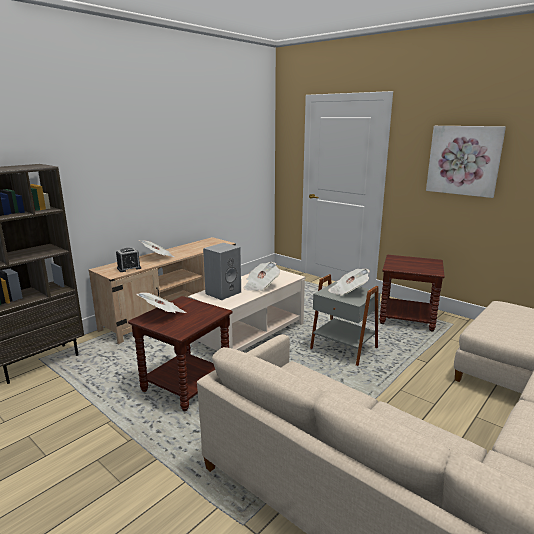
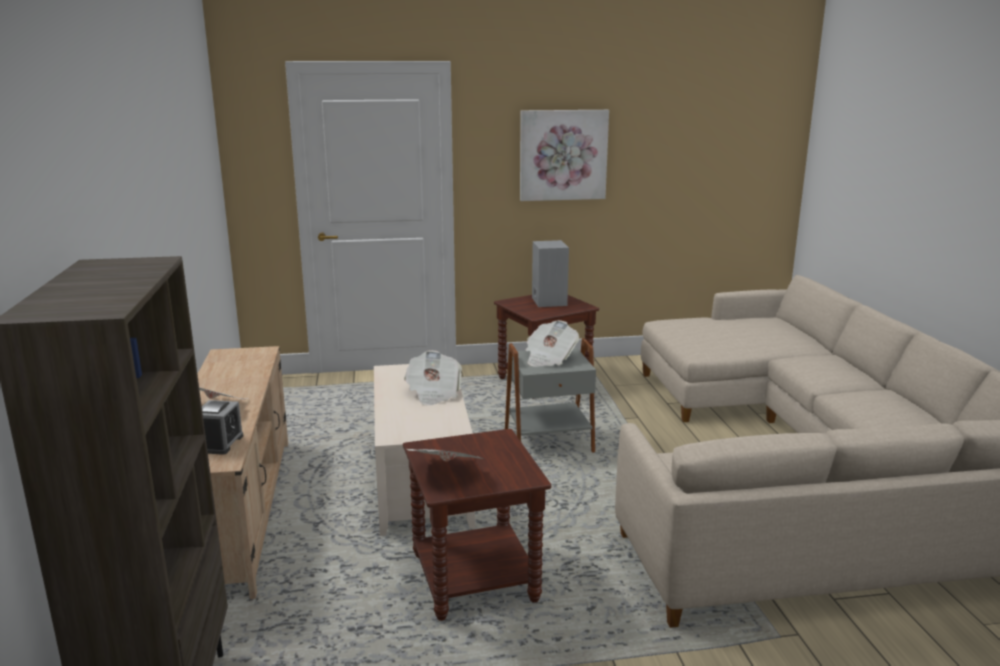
camera: 50 degrees left, 0 degrees up
(223, 292) = (410, 420): grey speaker -> grey speaker (548, 301)

